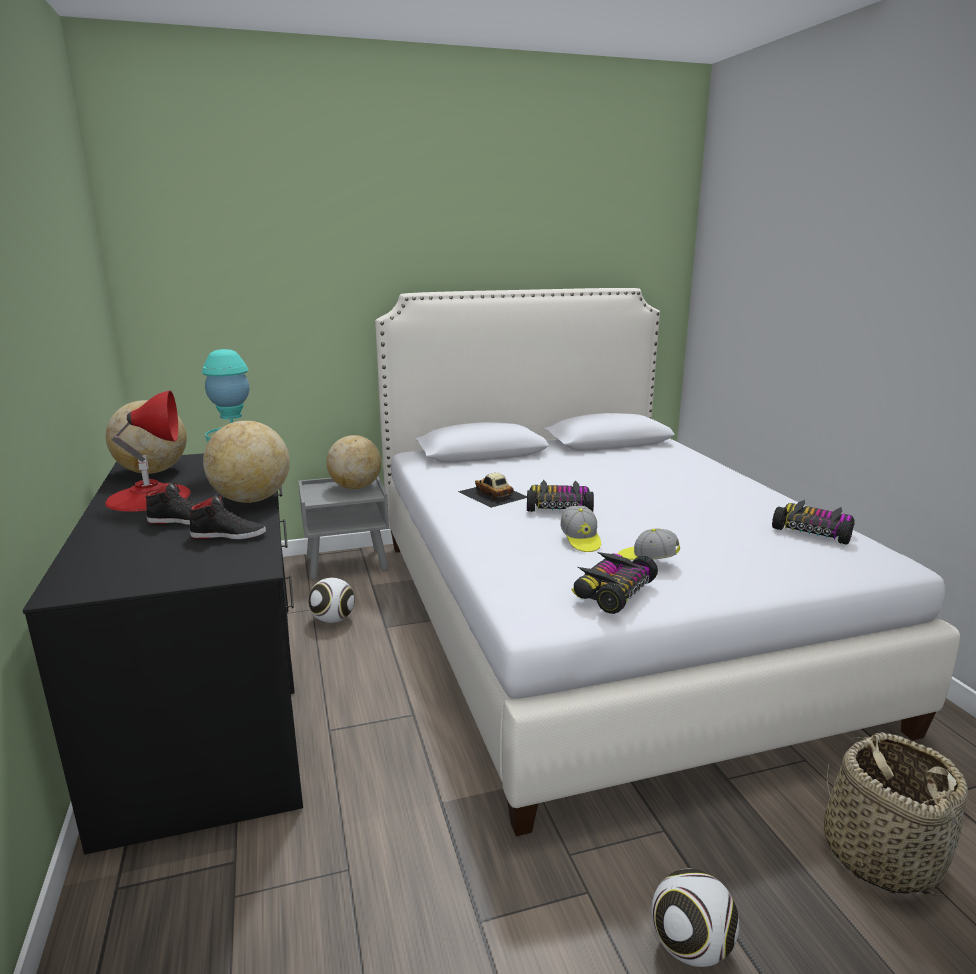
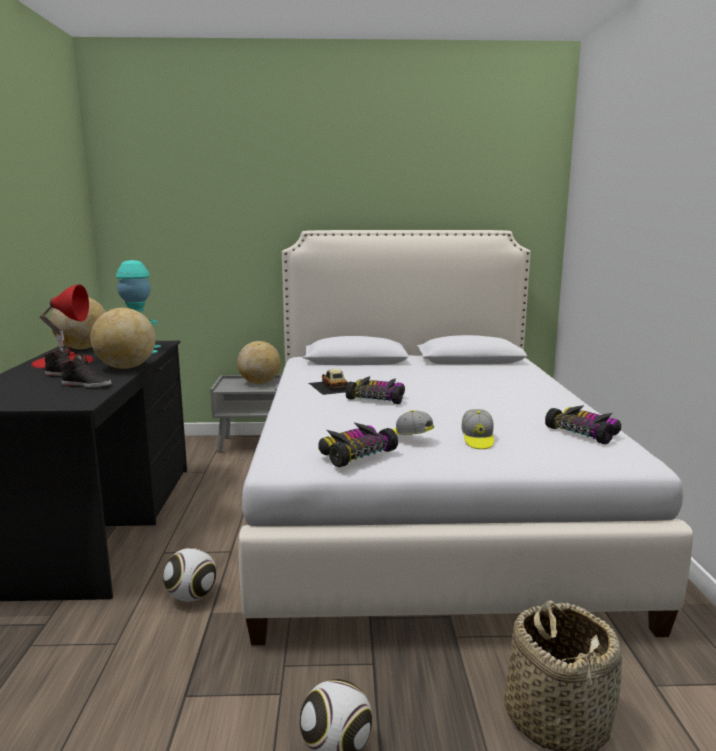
camera: 15 degrees right, 5 degrees down
(333, 620) = (215, 481): football -> football (191, 597)
(580, 540) = (367, 420): cap -> cap (477, 439)

